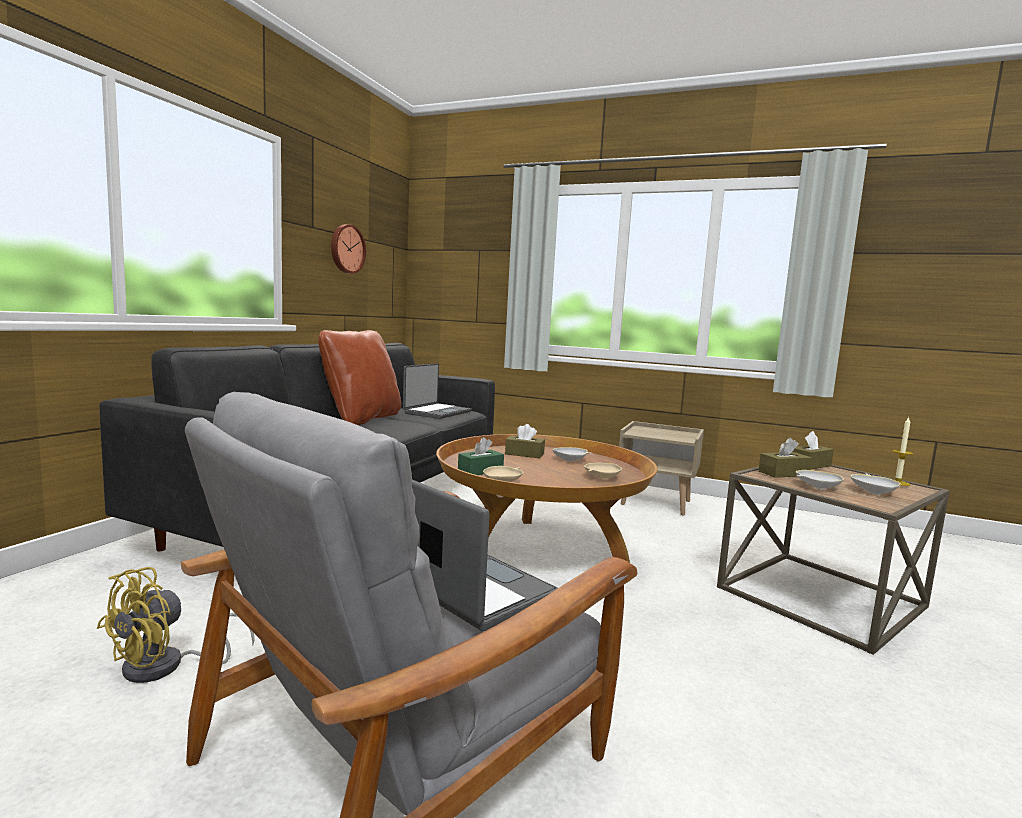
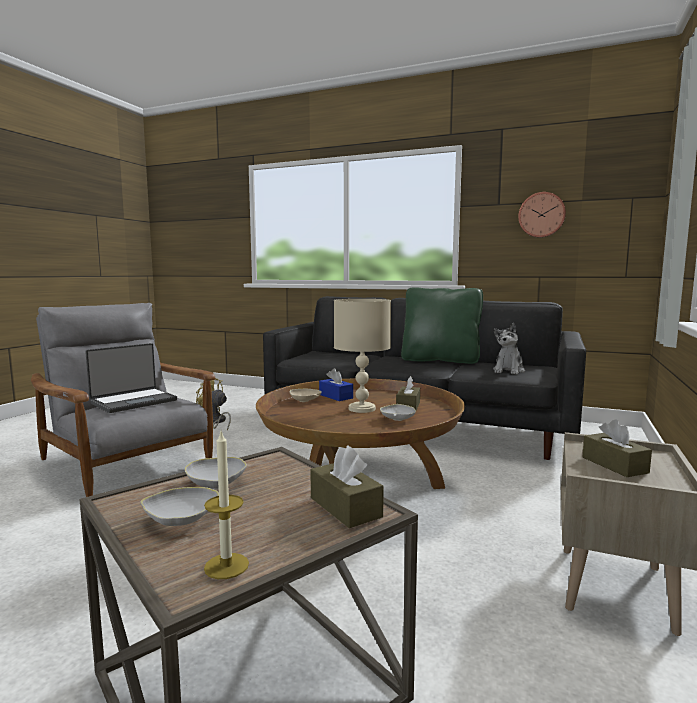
camera: 90 degrees right, 0 degrees up
(362, 419) = (440, 360): brown pillow -> green pillow
(436, 412) = (509, 371): laptop -> plush toy
(480, 471) = (336, 396): green tissue box -> blue tissue box
(535, 466) = (361, 408): none -> beige table lamp
(602, 478) = (332, 427): beige bowl -> none
(783, 473) = (282, 474): brown tissue box -> brown tissue box (614, 465)

